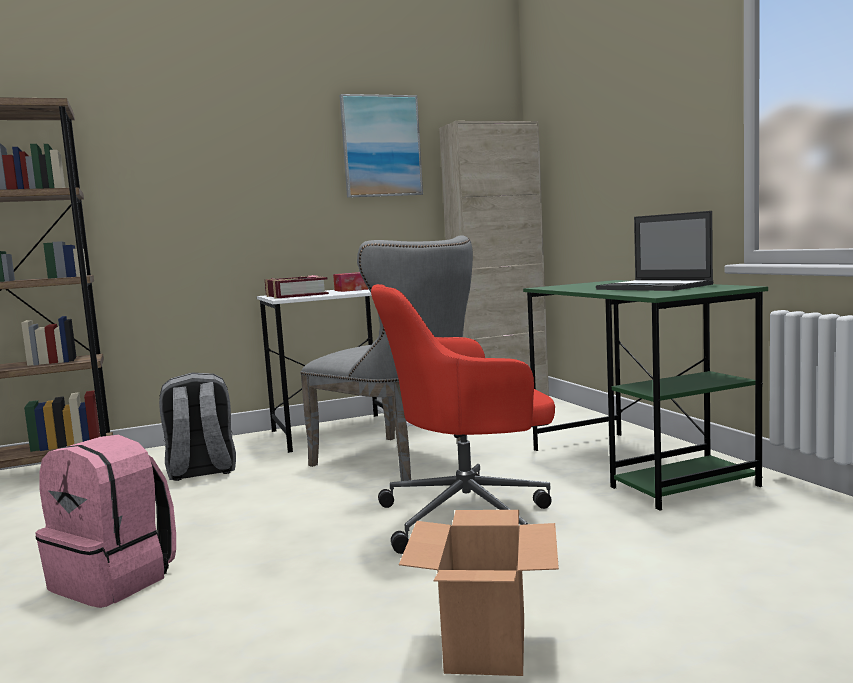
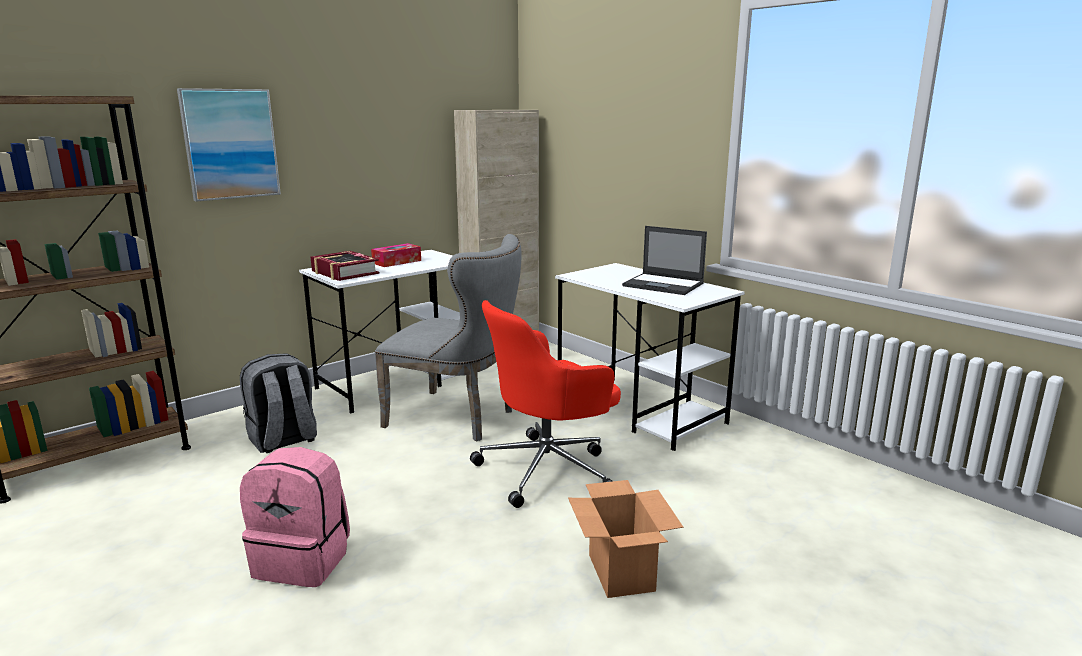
camera: 20 degrees left, 10 degrees up
(381, 146) = (404, 126): picture -> picture (230, 144)
(637, 466) = (640, 411): green desk -> white desk

